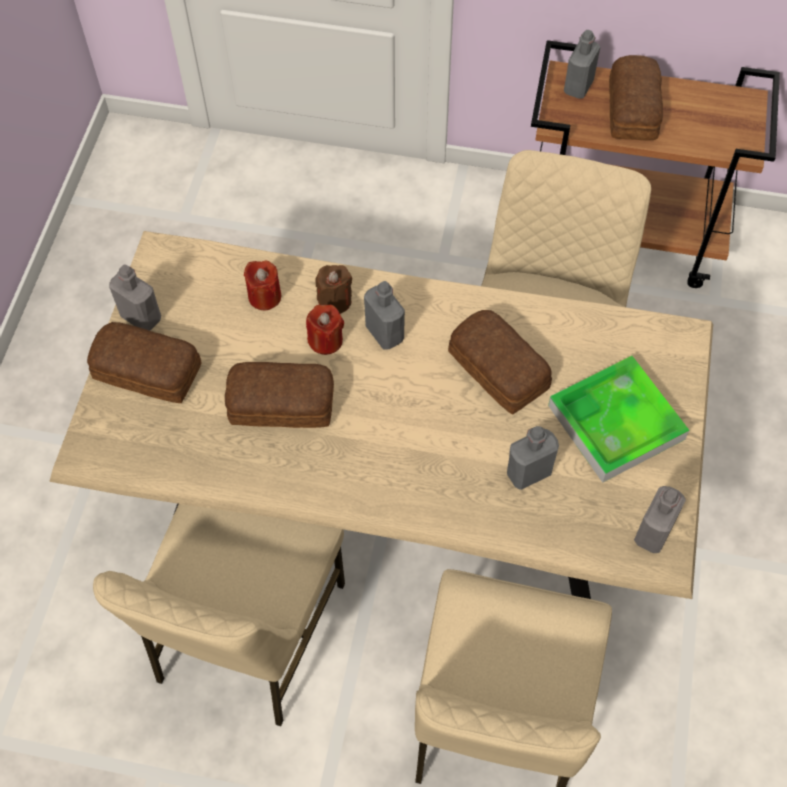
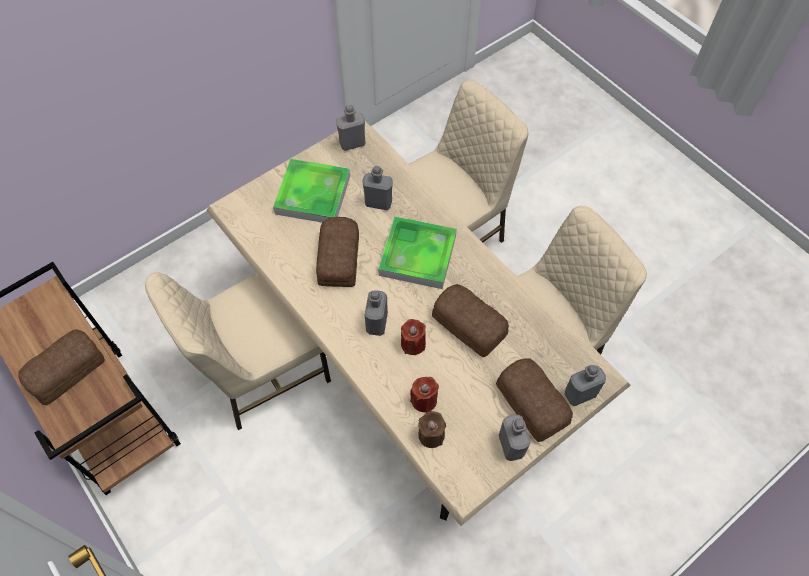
camera: 140 degrees left, 0 degrees up
(335, 301) = (385, 365): brown candle -> brown candle (431, 435)
(414, 441) = (417, 255): none -> tray
(578, 87) = (72, 417): grey bottle -> grey bottle (580, 394)

